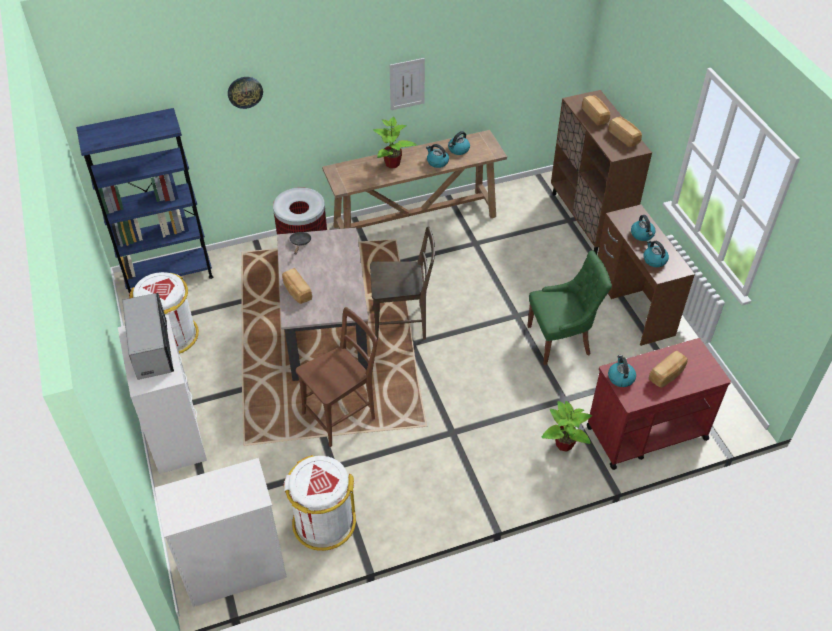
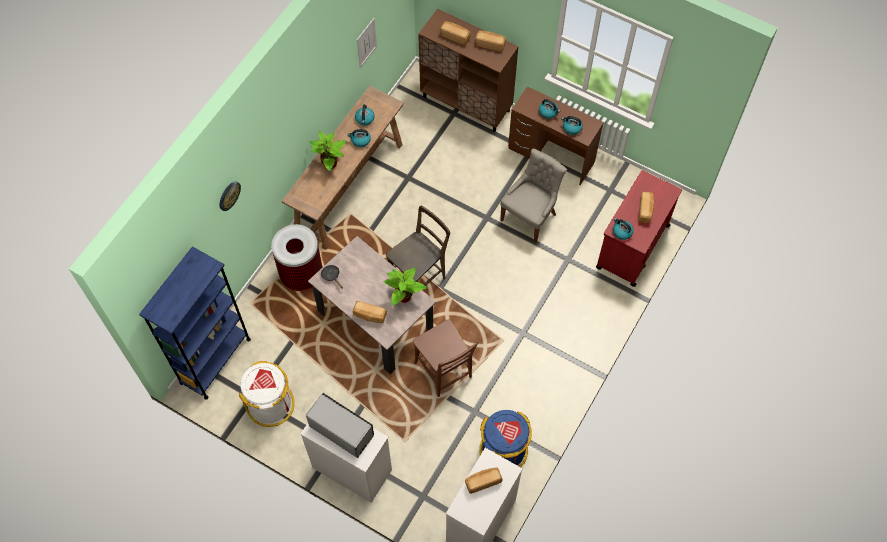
camera: 40 degrees left, 15 degrees up
(220, 486) = (483, 481): none -> bread
(323, 523) = (503, 451): white trash can -> blue trash can
(342, 414) = (444, 372): brown chair -> brown chair turned 135 degrees clockwise
(407, 84) = (317, 101): picture -> picture (366, 43)
(560, 340) = (530, 217): green chair -> grey chair
(563, 444) = (593, 290): potted plant -> potted plant (403, 296)

